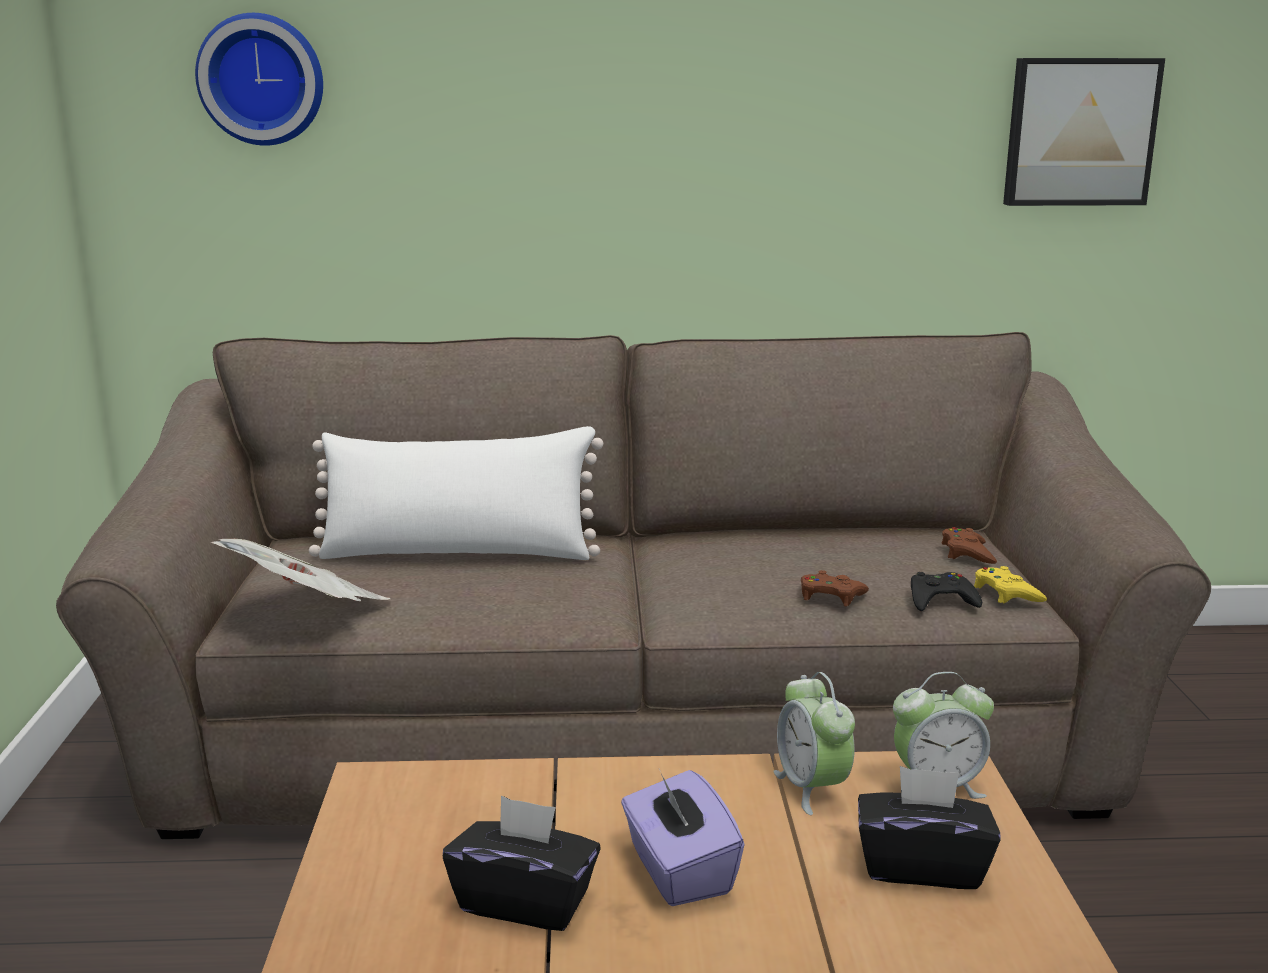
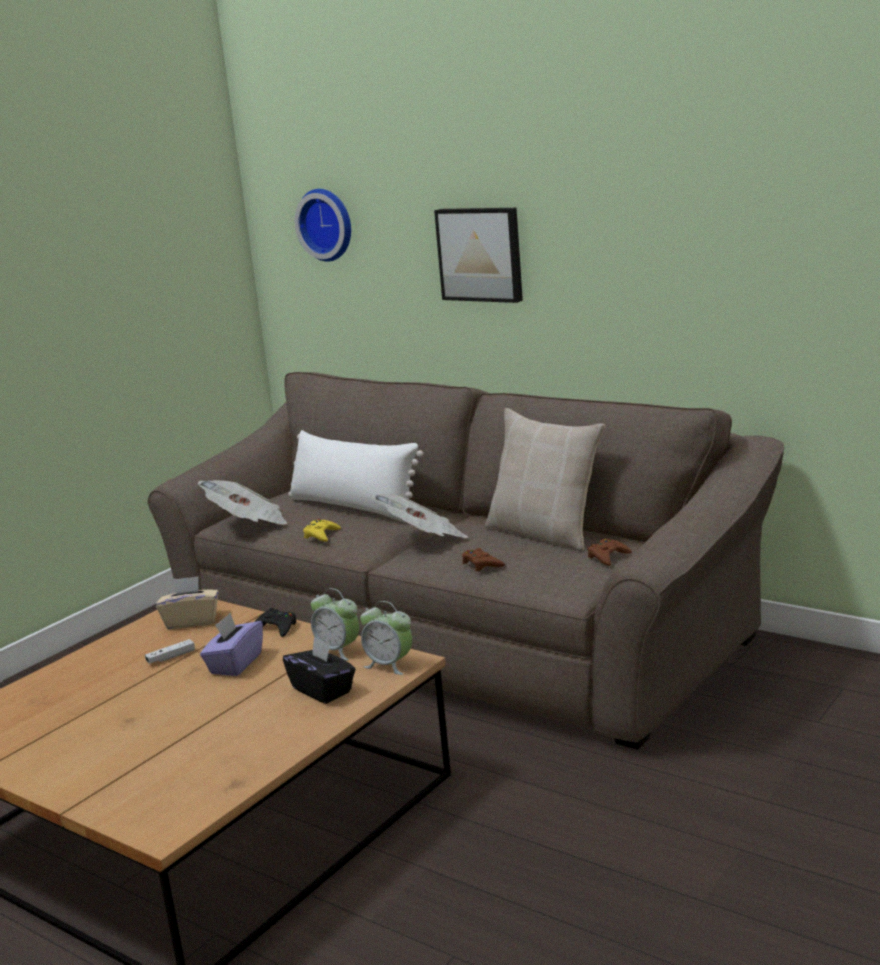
camera: 40 degrees right, 0 degrees up
(441, 815) = (192, 621): none -> beige tissue box
(525, 901) = (171, 657): black tissue box -> white game controller
(669, 577) = (423, 539): none -> newspaper
(812, 788) = (338, 650): alarm clock -> alarm clock turned 75 degrees counterclockwise
(822, 538) = (545, 533): none -> beige pillow
(941, 600) = (534, 579): black game controller -> black game controller (276, 628)
(1006, 593) = (579, 583): yellow game controller -> yellow game controller (321, 535)
(1079, 132) = (794, 259): picture -> picture (481, 254)

